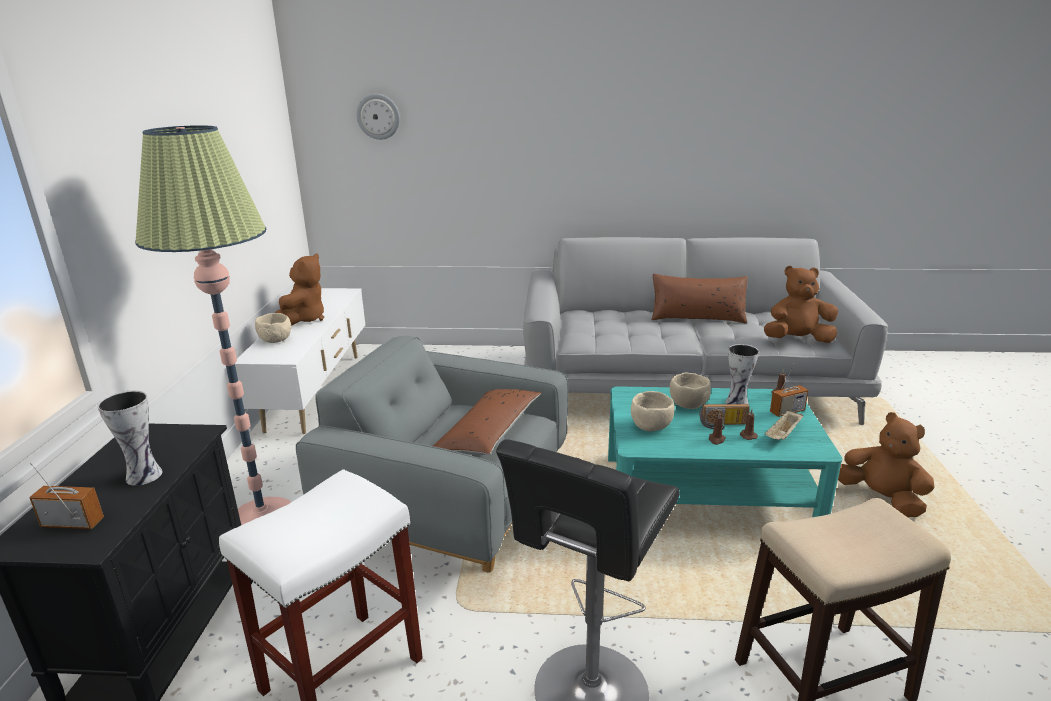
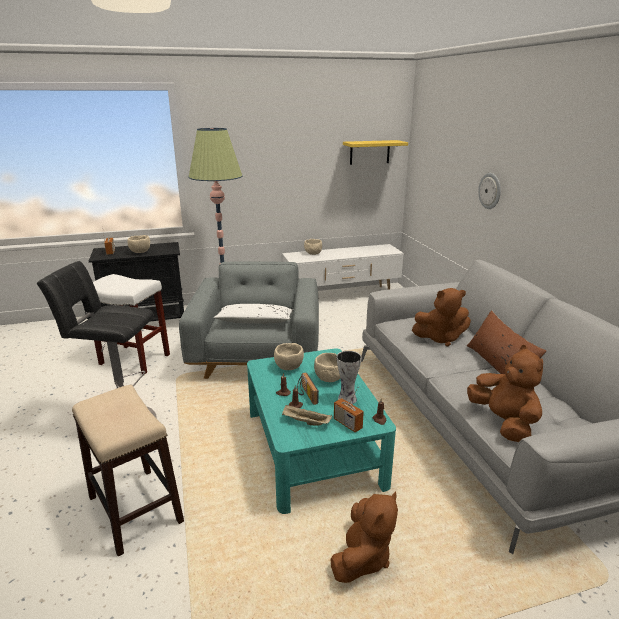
camera: 70 degrees right, 0 degrees up
(145, 474) = (140, 252): vase -> beige bowl
(267, 147) = (369, 152): none -> yellow shelf
(304, 319) = (344, 252): brown plush toy -> brown plush toy (440, 338)
(378, 116) = (437, 143): wall clock -> wall clock (490, 191)
(488, 433) = (255, 321): brown pillow -> white pillow

